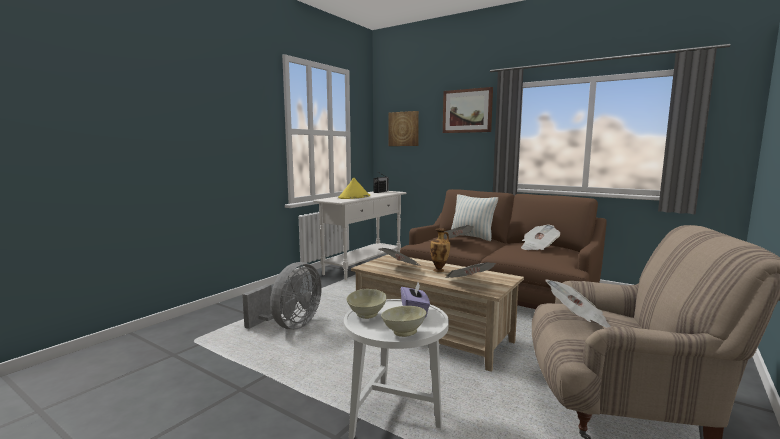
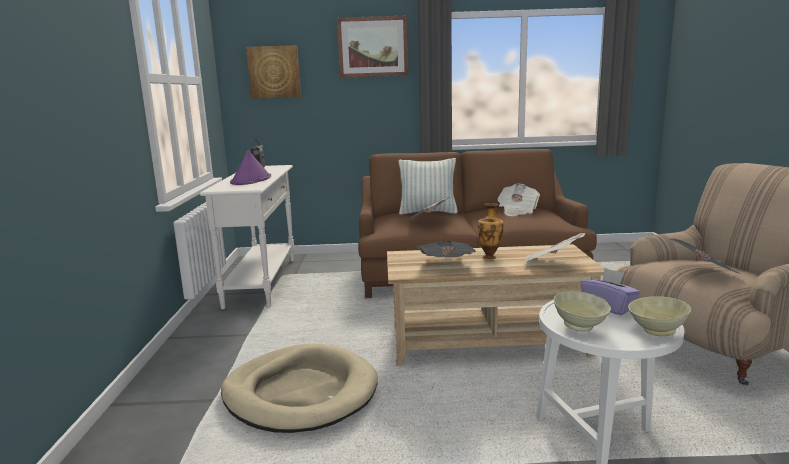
camera: 35 degrees left, 5 degrees up
(290, 326) = (300, 393): grey fan -> beige dog bed
(354, 197) = (251, 180): yellow hat -> purple hat

